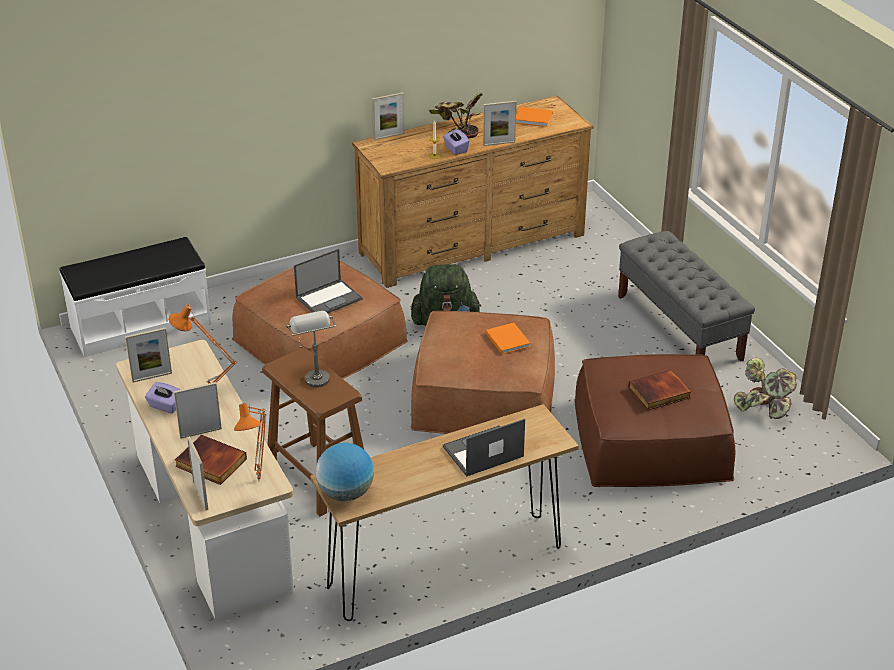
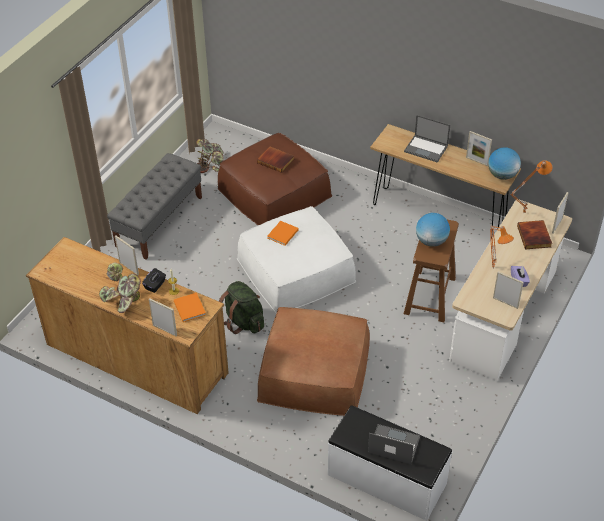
camera: 125 degrees left, 10 degrees up
(200, 433) = (520, 254): picture frame -> picture frame (477, 161)
(313, 375) = (431, 241): grey table lamp -> globe
(329, 298) = (315, 332): laptop -> laptop (393, 444)
(455, 149) = (155, 285): purple tissue box -> black tissue box
(484, 393) = (296, 269): brown ottoman -> white ottoman
(534, 118) = (75, 268): orange book -> orange book (189, 307)

